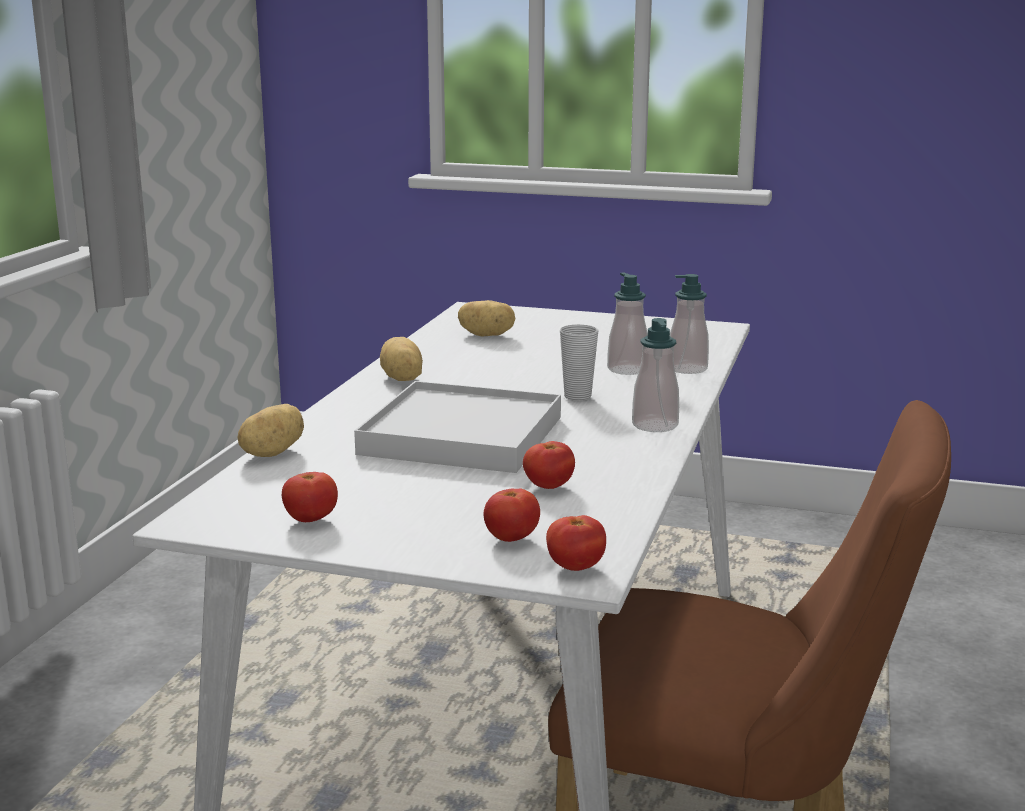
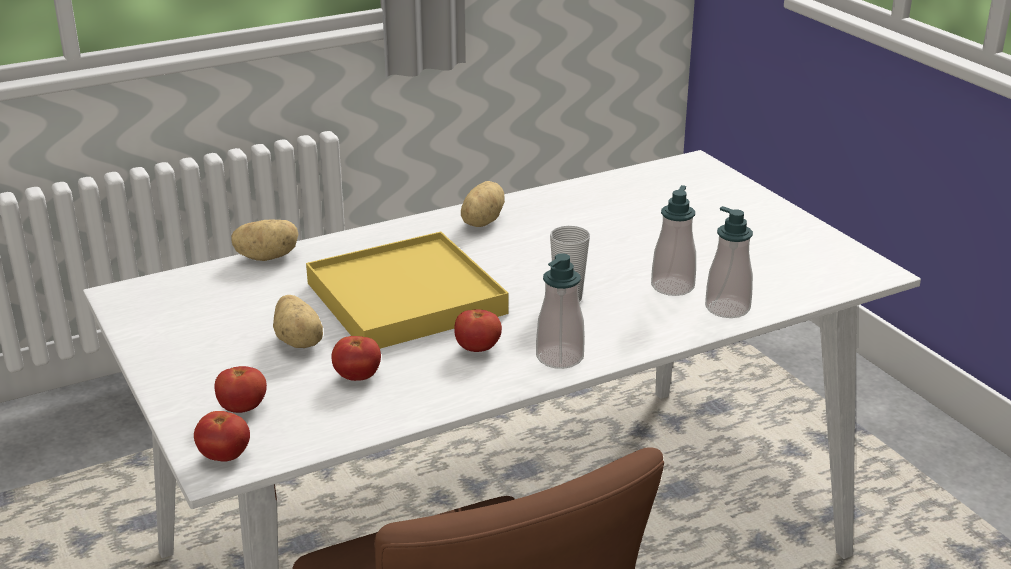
camera: 45 degrees right, 10 degrees up
(311, 520) = (177, 327): tomato -> tomato (478, 349)
(461, 435) = (406, 298): white tray -> yellow tray
(487, 335) = (641, 199): potato -> potato (299, 341)

